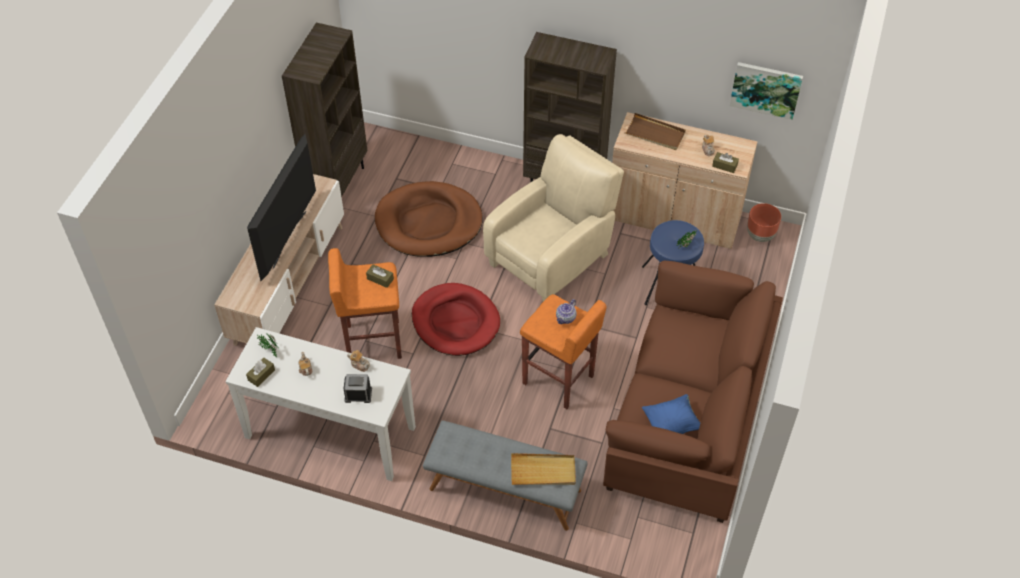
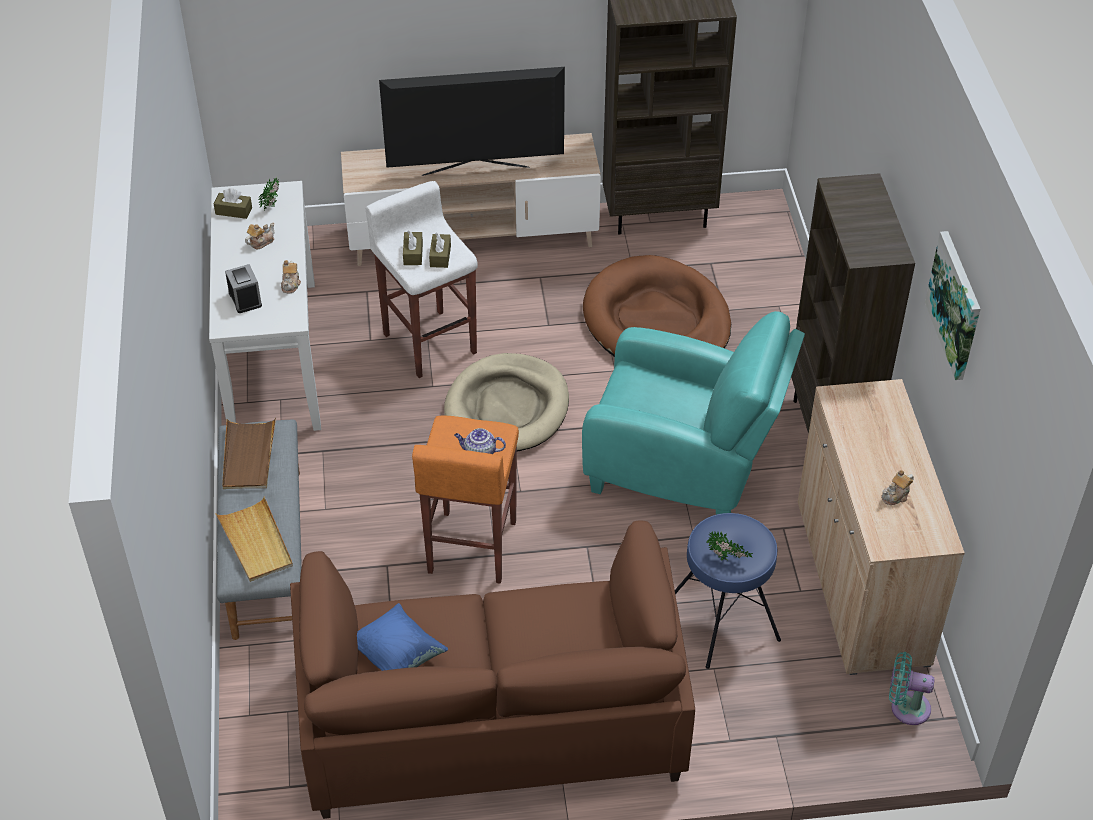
camera: 65 degrees right, 5 degrees down
(372, 341) = (430, 342): orange stool -> white stool
(455, 322) = (507, 408): red dog bed -> beige dog bed
(552, 257) = (684, 467): beige armchair -> turquoise armchair
(655, 134) = (880, 424): brown tray -> brown tray (248, 456)
(724, 166) = (876, 526): brown tissue box -> brown tissue box (413, 254)
(760, 235) = (906, 707): brown planter -> turquoise fan
(766, 89) = (992, 470): picture -> picture (956, 305)

